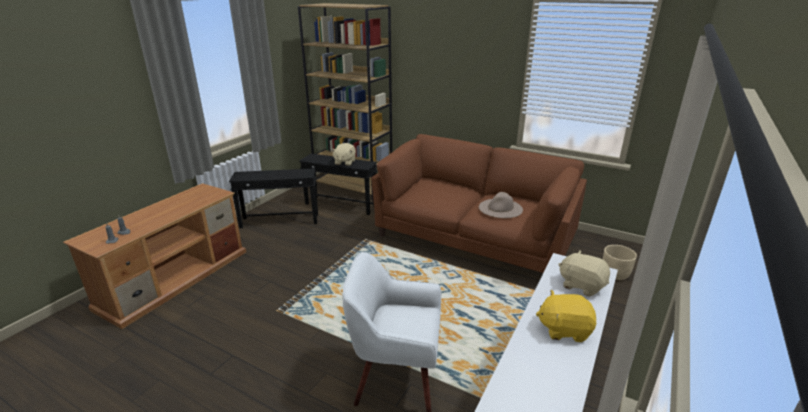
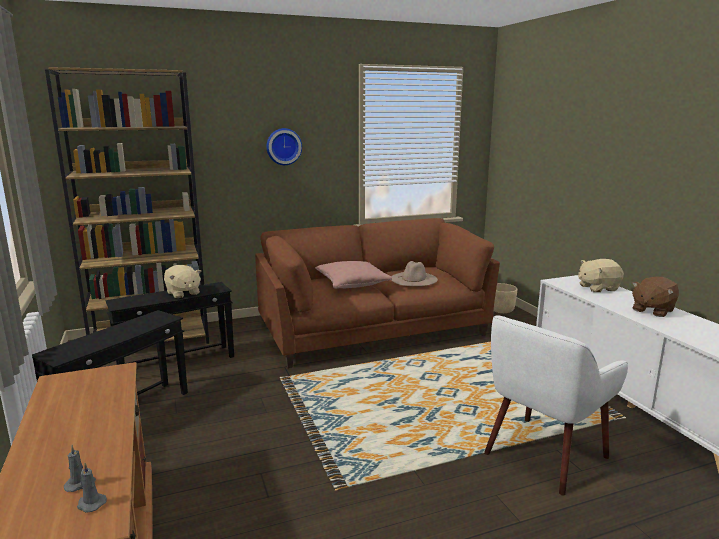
camera: 50 degrees left, 10 degrees down
(452, 194) = (352, 284): none -> pink pillow
(458, 67) = (283, 146): none -> wall clock
(564, 329) = (652, 310): yellow plush toy -> brown plush toy

